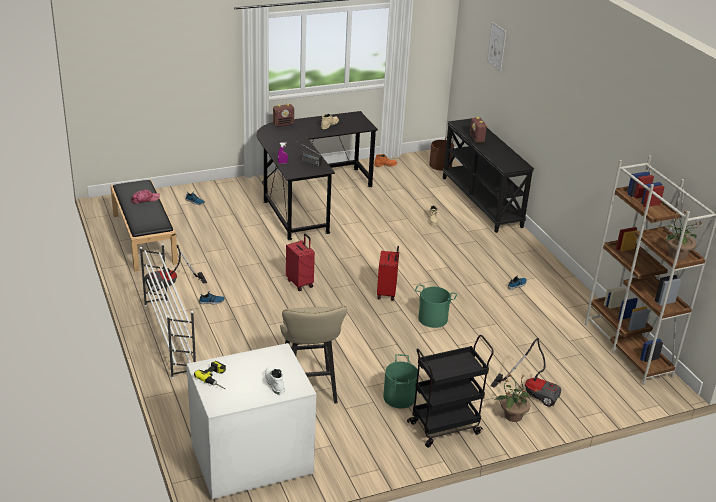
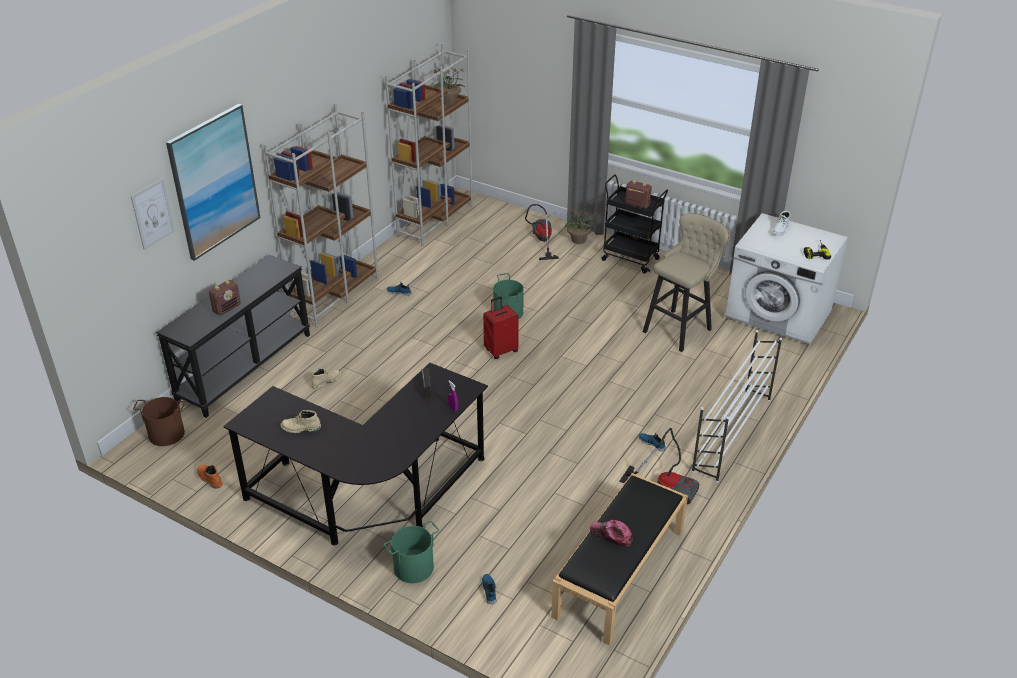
camera: 125 degrees left, 5 degrees up
(283, 124) = (342, 467): radio -> radio (637, 205)
(300, 283) = (551, 407): red suitcase -> none
(399, 397) = (627, 288): green bucket -> green bucket (414, 568)
(526, 71) = (214, 181): none -> picture
(538, 258) = (335, 296): none -> brown bookcase

